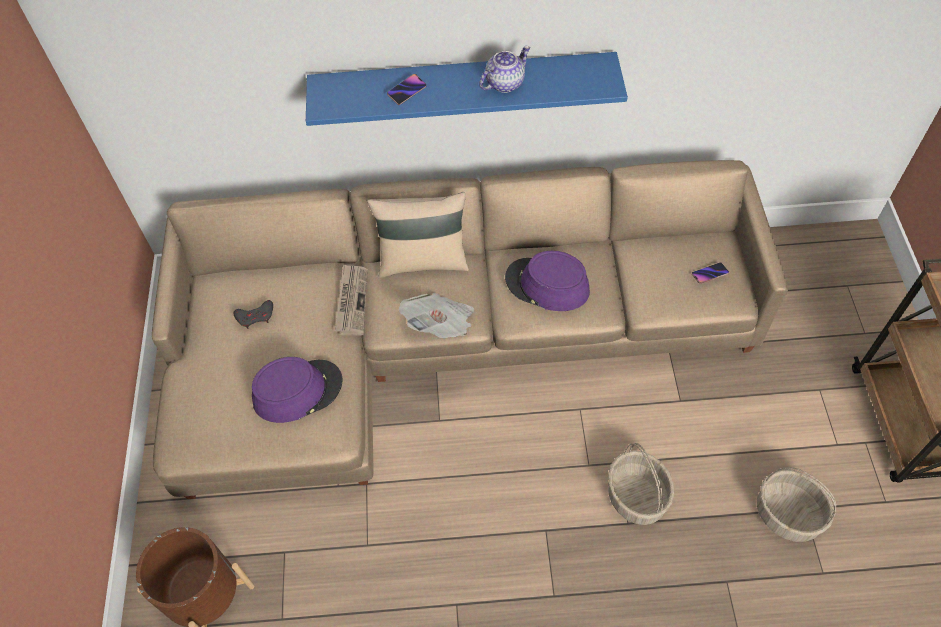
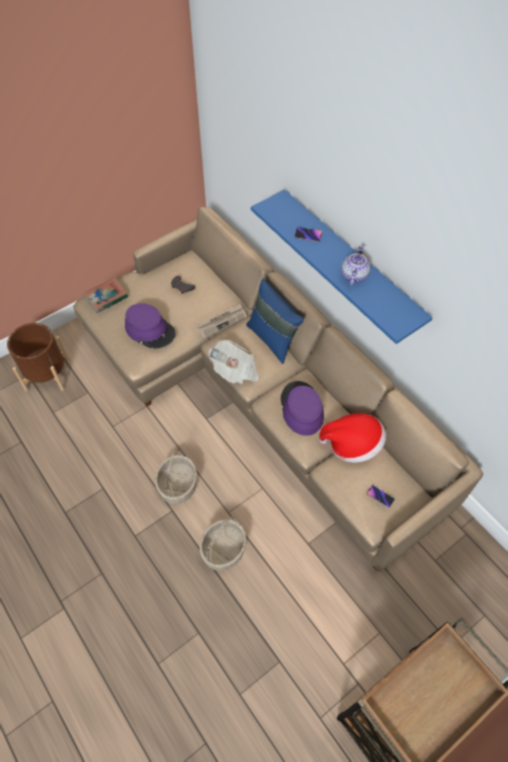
camera: 55 degrees right, 0 degrees up
(191, 420) = (106, 297): none -> book
(423, 260) = (273, 339): beige pillow -> blue pillow
(504, 83) = (353, 275): teapot -> teapot turned 90 degrees counterclockwise
(626, 263) = (352, 444): none -> hat
(788, 514) = (268, 652): basket -> basket (178, 486)

